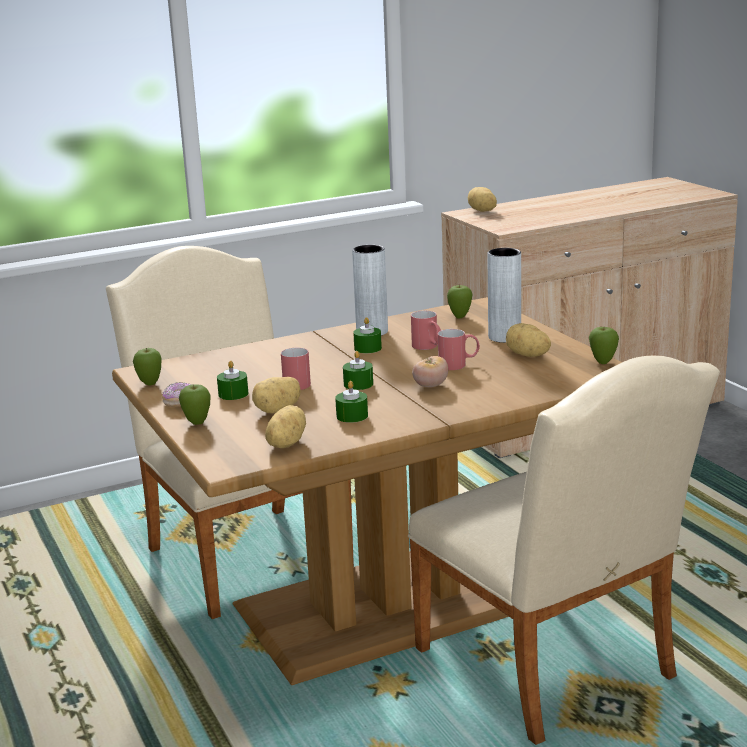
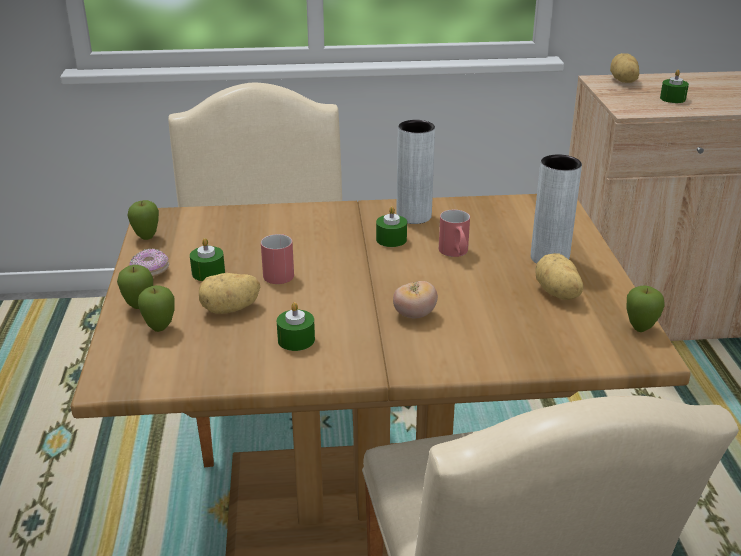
camera: 20 degrees right, 10 degrees up
(285, 444) = (194, 364): potato -> none
(358, 384) = (341, 291): green candle -> green candle (672, 98)
(459, 365) = (469, 289): red mug -> none
(460, 317) = (521, 215): apple -> apple (160, 328)

